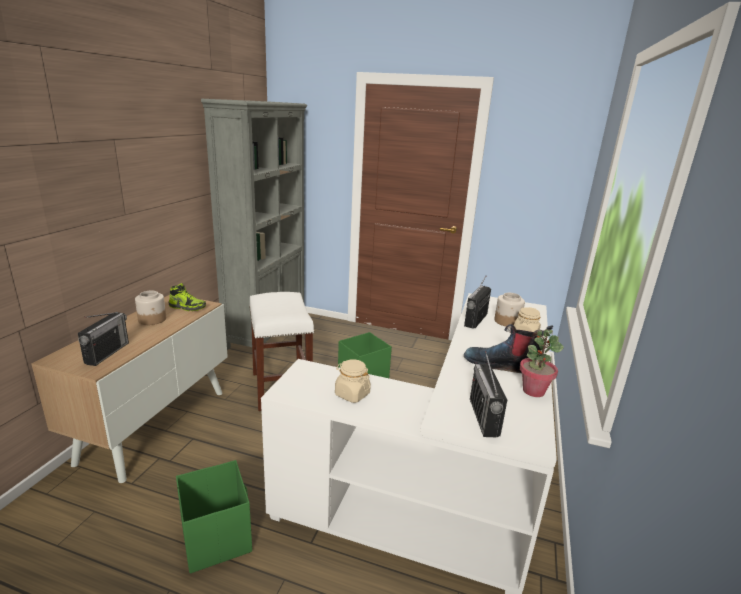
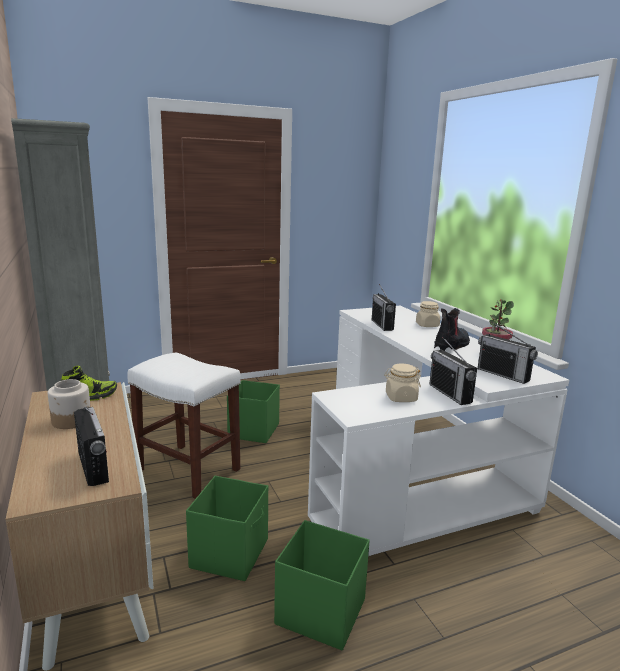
camera: 40 degrees left, 5 degrees down
(226, 460) = (230, 553): none -> green storage box
(404, 411) = (450, 393): none -> radio
(502, 365) = (451, 345): boot -> boot turned 150 degrees clockwise
(507, 321) = (401, 320): jar -> none

